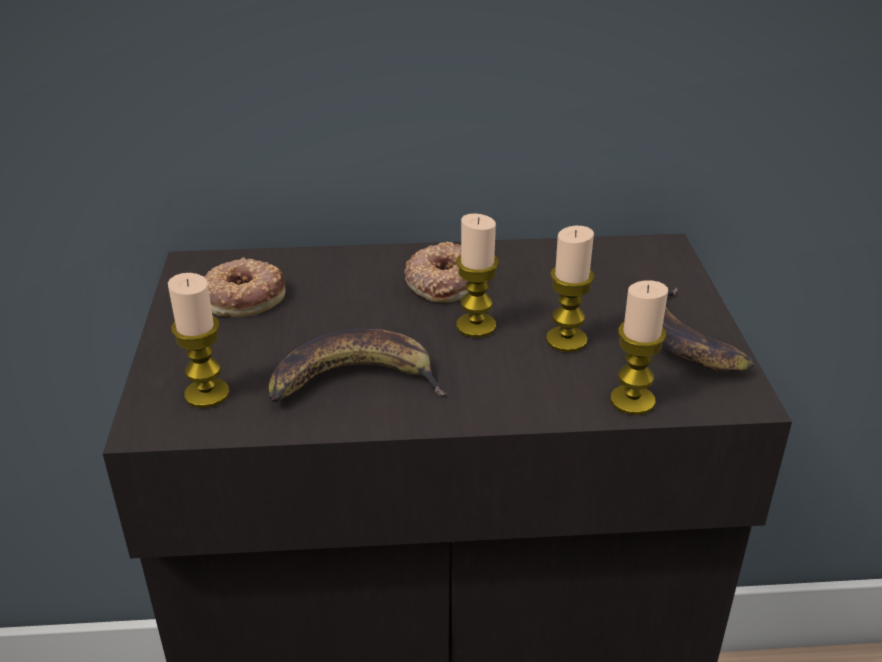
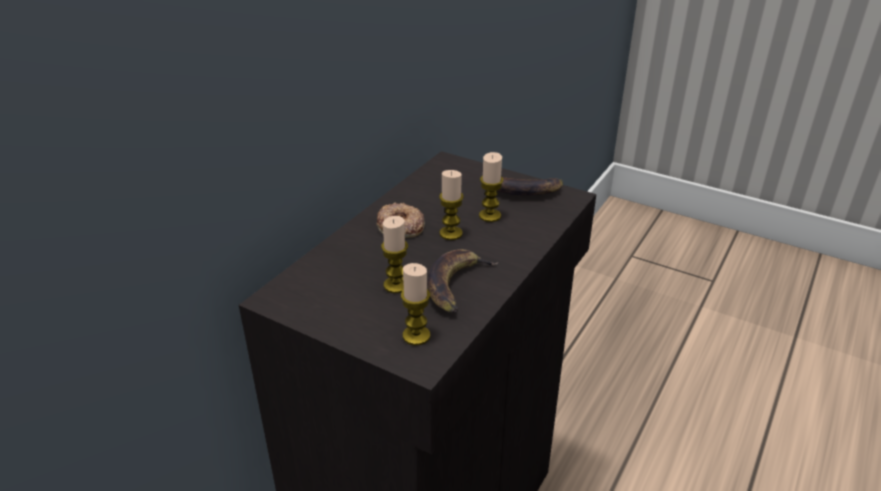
camera: 55 degrees left, 0 degrees up
(242, 296) = (331, 293): donut -> none
(632, 401) = (550, 220): candle -> candle (396, 285)

